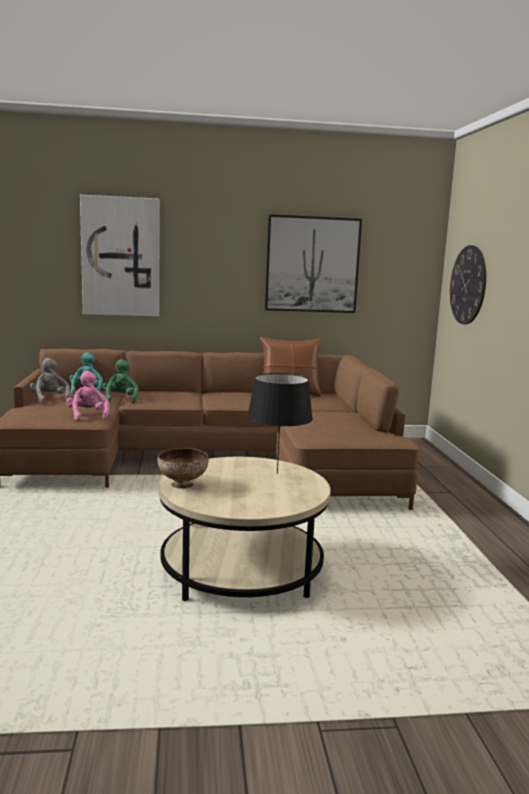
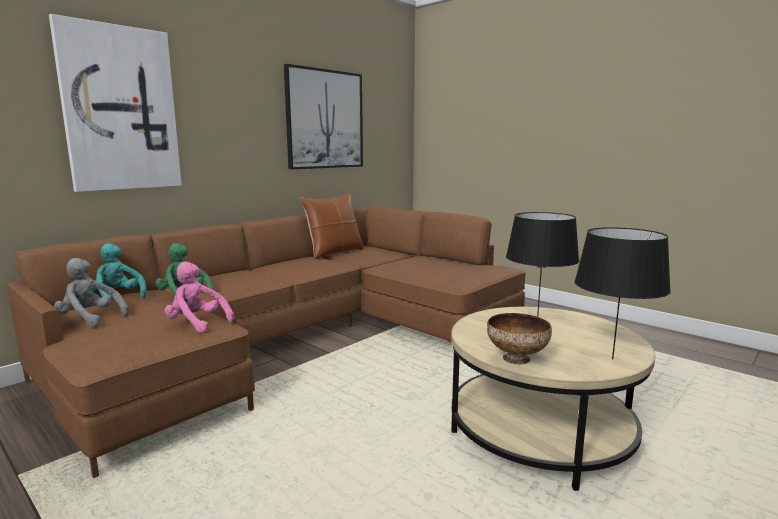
camera: 40 degrees left, 0 degrees up
(238, 507) = (612, 359): none -> black table lamp
(468, 285) = (460, 133): wall clock -> none

